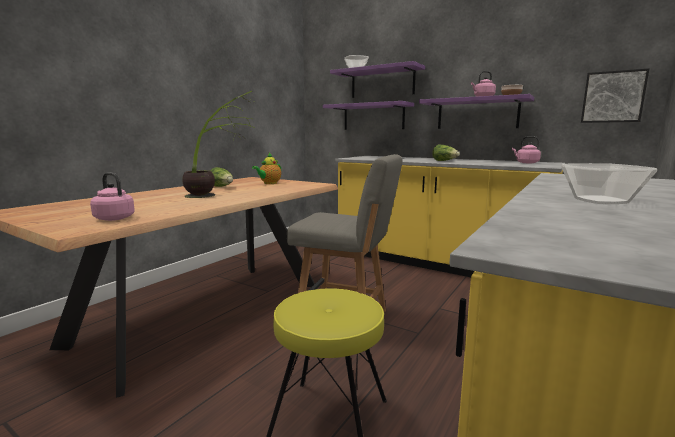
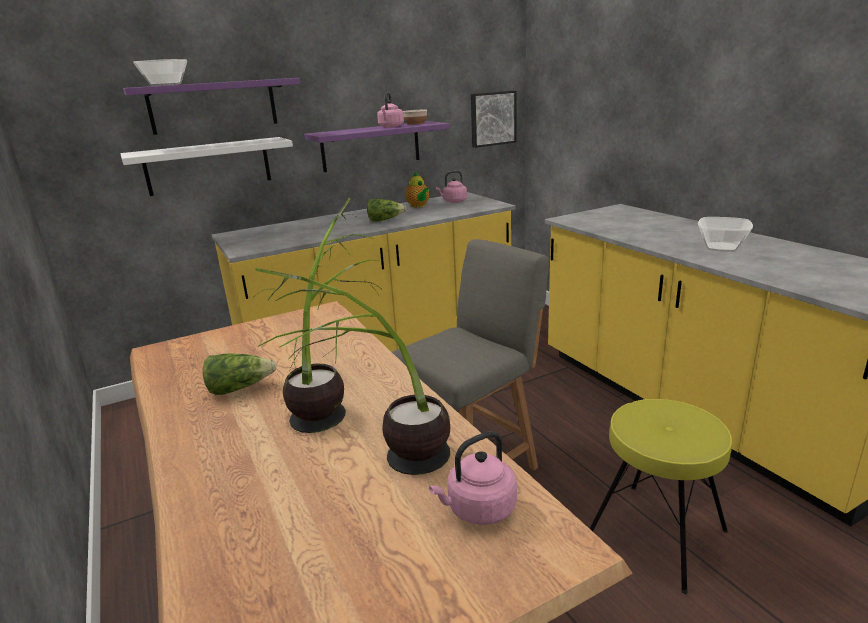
camera: 60 degrees left, 10 degrees up
(154, 205) = (381, 466): none -> potted plant
(269, 183) = (259, 344): teapot -> teapot (418, 206)
(373, 117) = (208, 166): purple shelf -> white shelf

